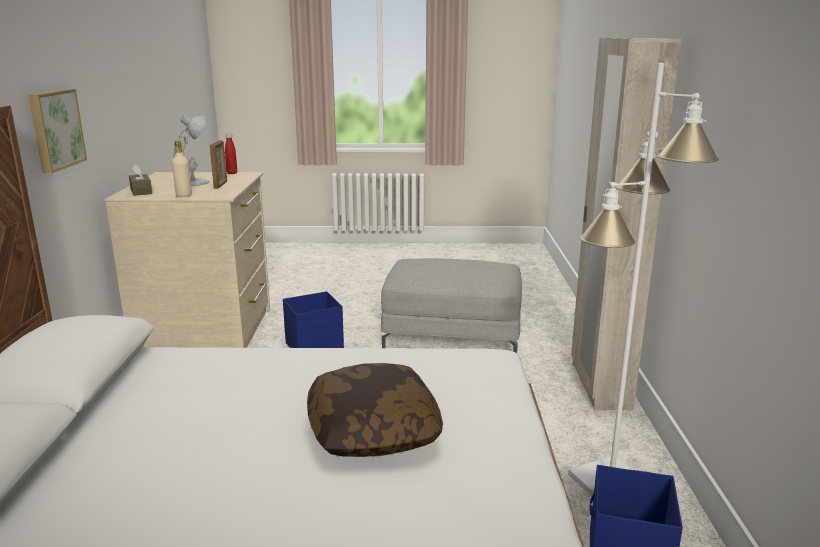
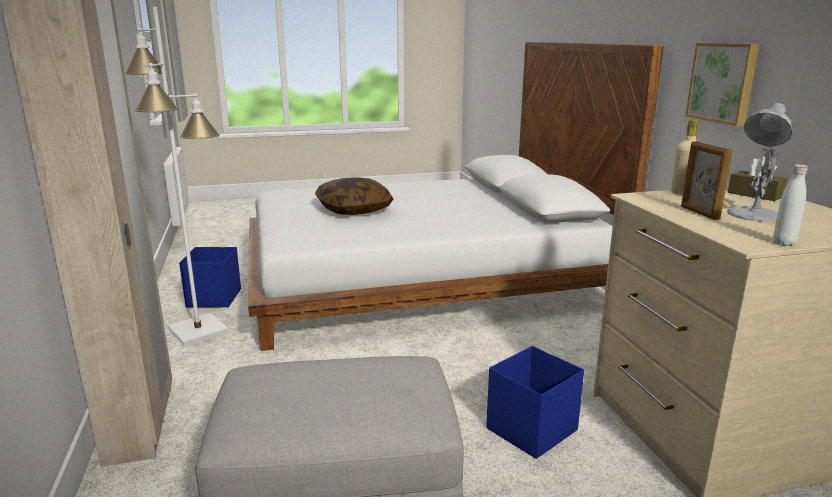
camera: 165 degrees right, 0 degrees up
(232, 173) = (783, 243): red bottle -> white bottle

